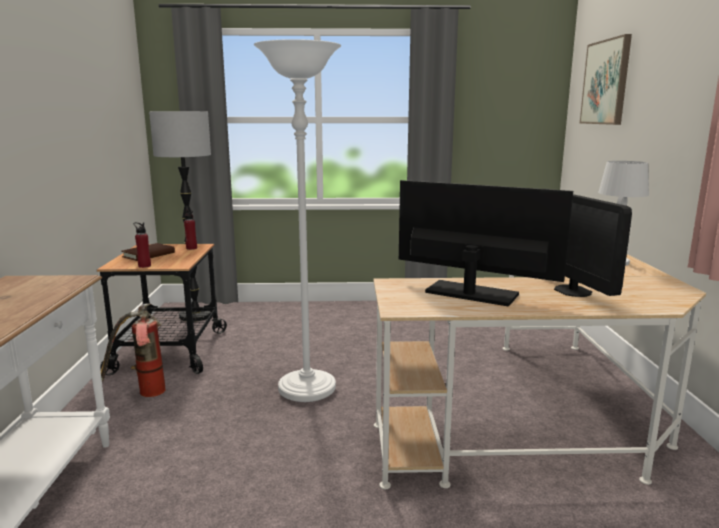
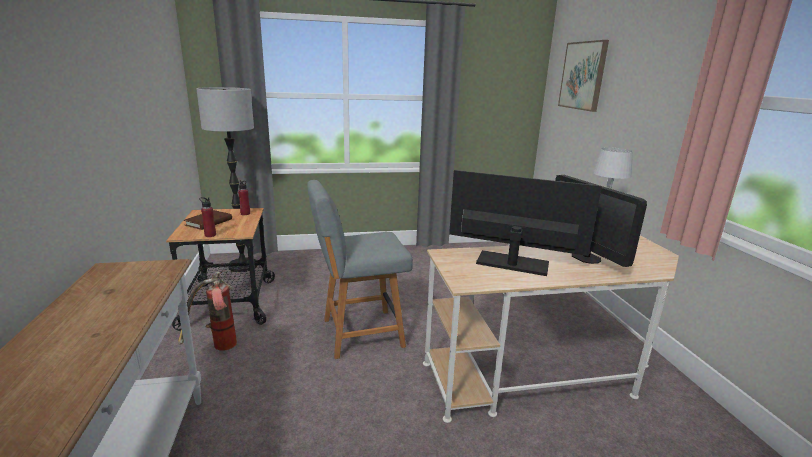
camera: 10 degrees left, 5 degrees up
(307, 389) = (359, 333): white floor lamp -> grey chair

